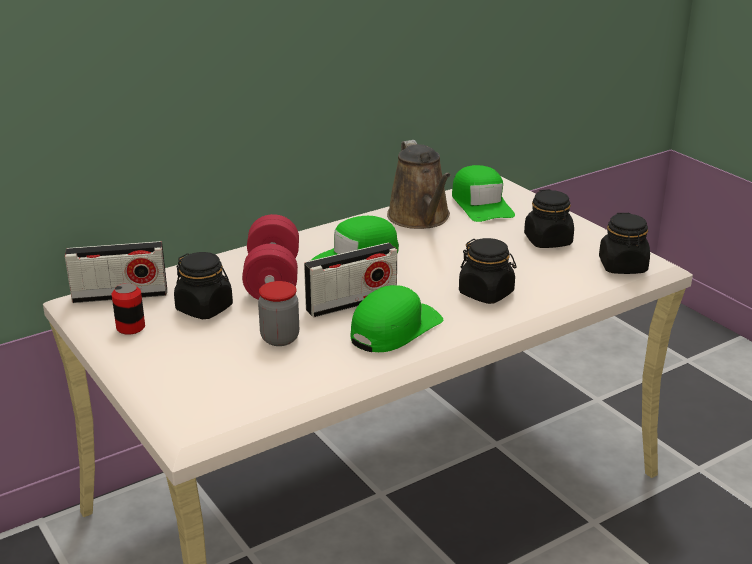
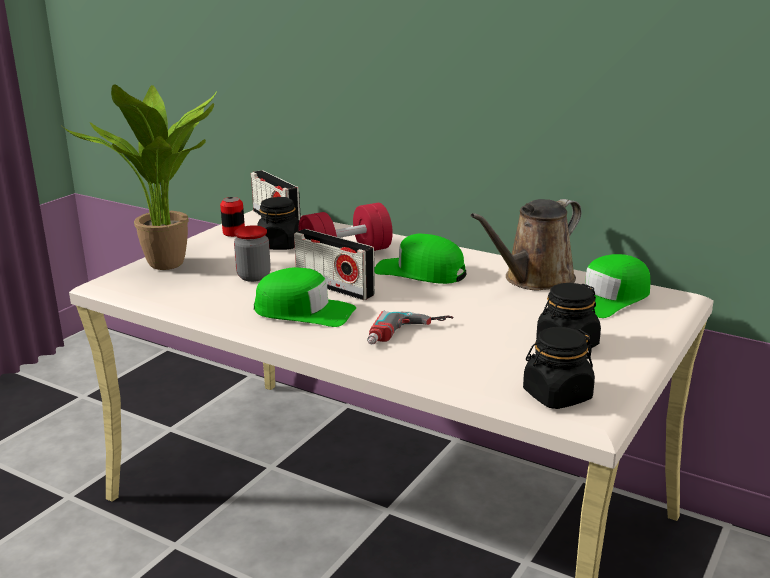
camera: 65 degrees right, 5 degrees down
(192, 382) = (172, 266): none -> potted plant
(486, 293) = (409, 336): black jar -> power drill

